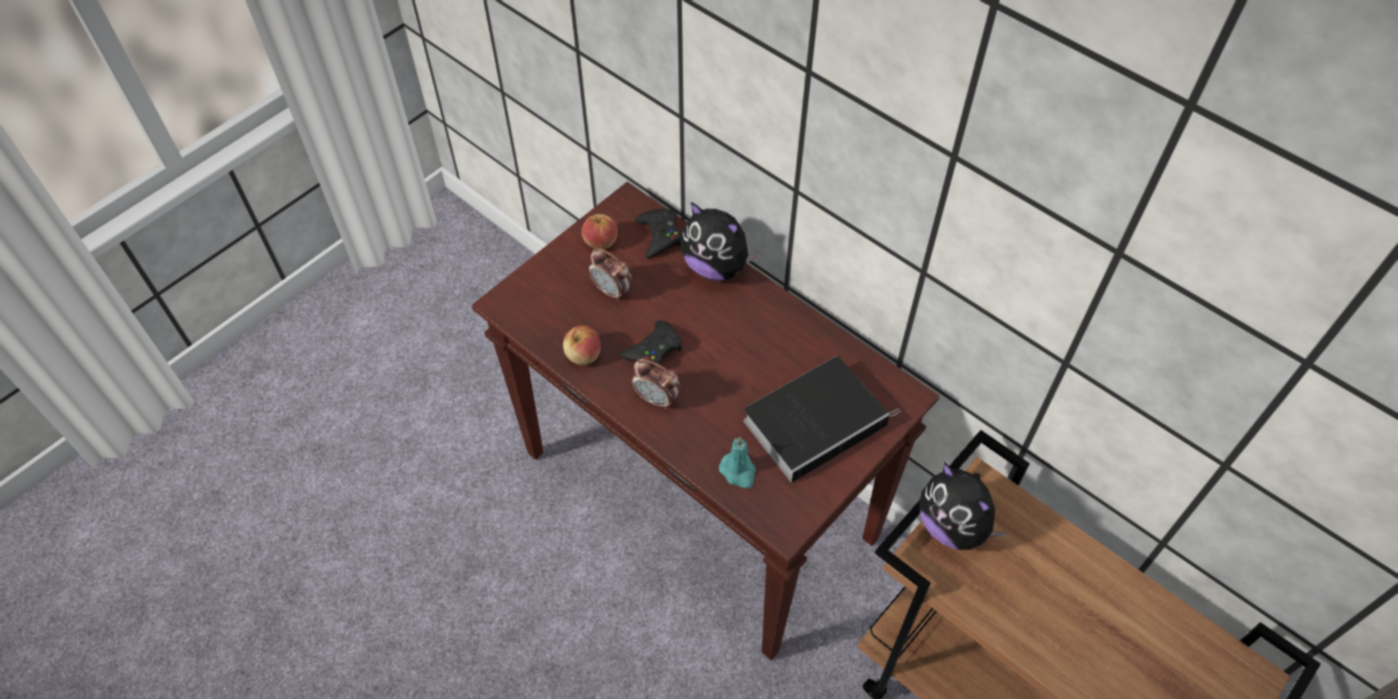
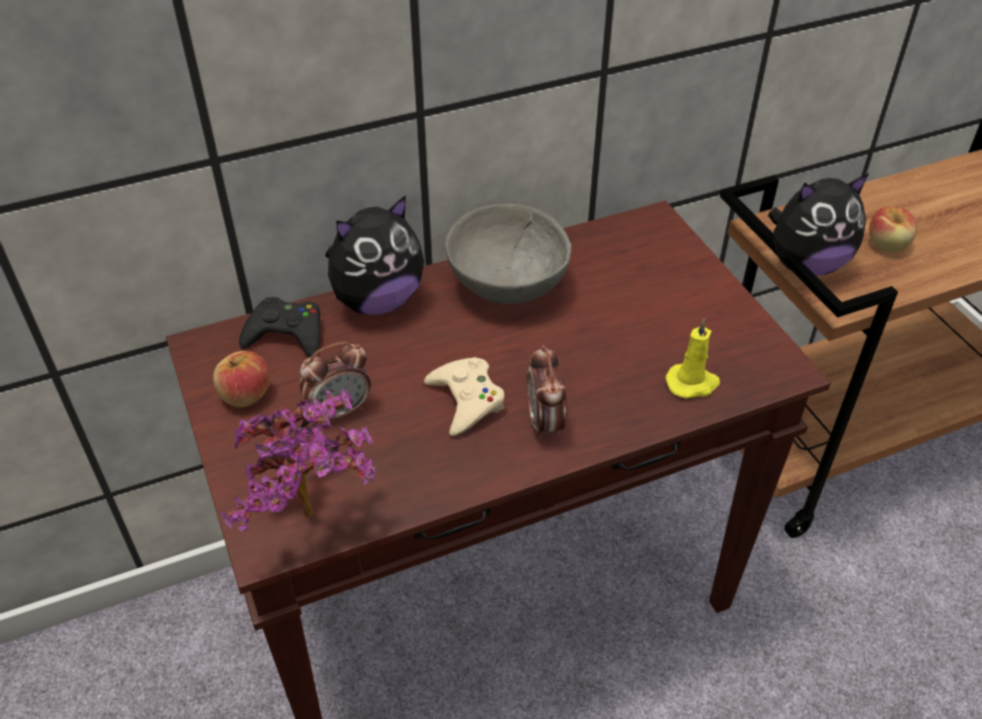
camera: 65 degrees left, 10 degrees down
(527, 317) = (315, 521): none -> potted plant
(583, 355) = (426, 476): apple -> apple (887, 244)
(654, 350) = (466, 400): black game controller -> beige game controller
(657, 399) = (545, 423): alarm clock -> alarm clock turned 120 degrees clockwise
(738, 471) = (693, 383): turquoise candle -> yellow candle
(776, 329) = (507, 283): none -> grey bowl
(817, 420) = (652, 295): book -> none

